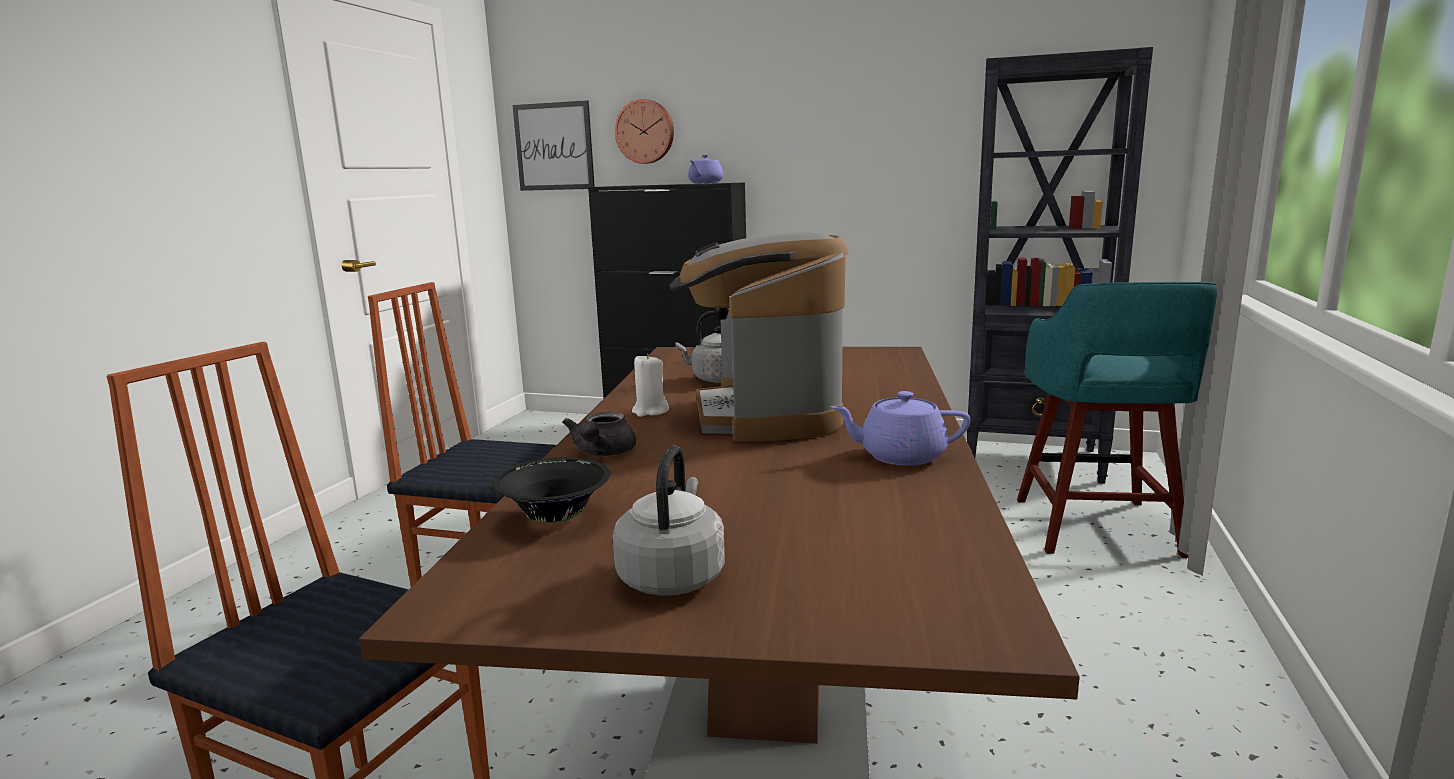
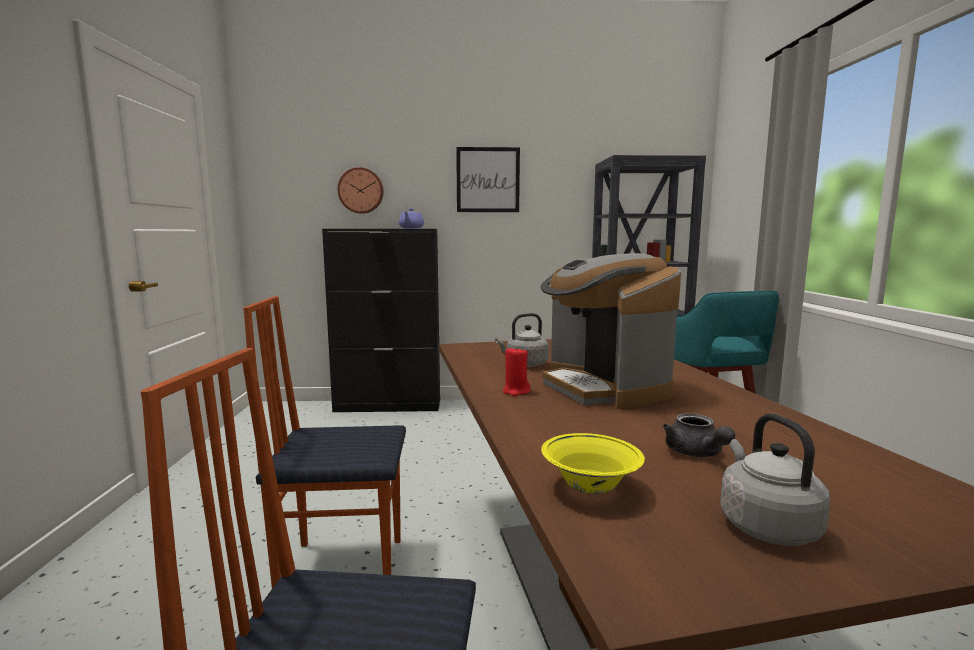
camera: 20 degrees left, 5 degrees down
(554, 146) = (285, 198): picture -> picture (488, 180)
(555, 518) = (590, 488): black bowl -> yellow bowl
(602, 454) = (535, 428): grey teapot -> grey teapot (696, 454)
(650, 411) = (516, 391): white candle -> red candle
(900, 456) = (741, 409): purple teapot -> none

